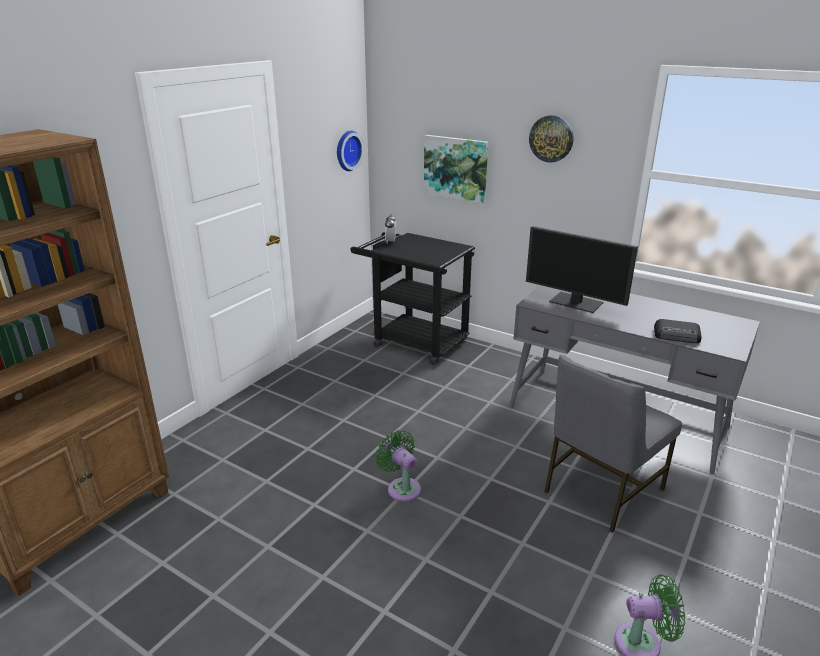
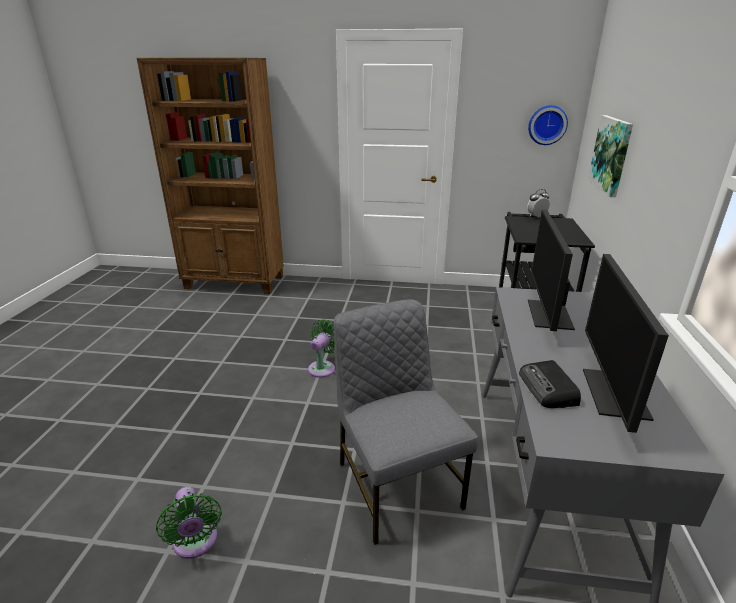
camera: 65 degrees right, 0 degrees up
(551, 138) = (670, 121): wall clock -> none
(600, 490) = (396, 483): grey chair -> grey chair turned 45 degrees clockwise
(686, 319) = (614, 394): none -> monitor

